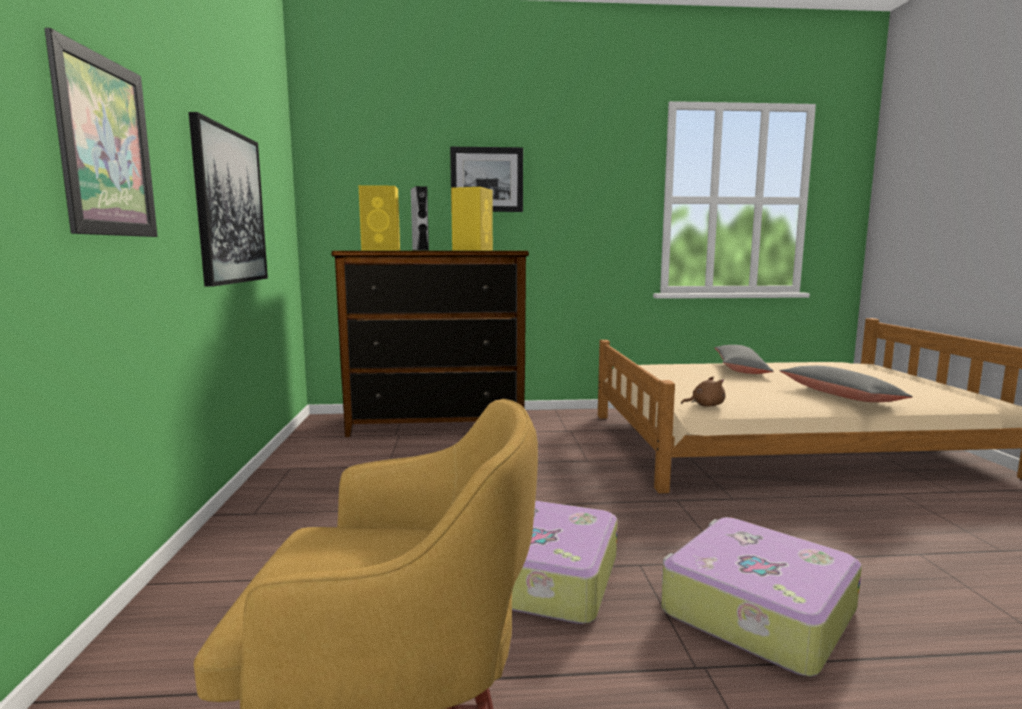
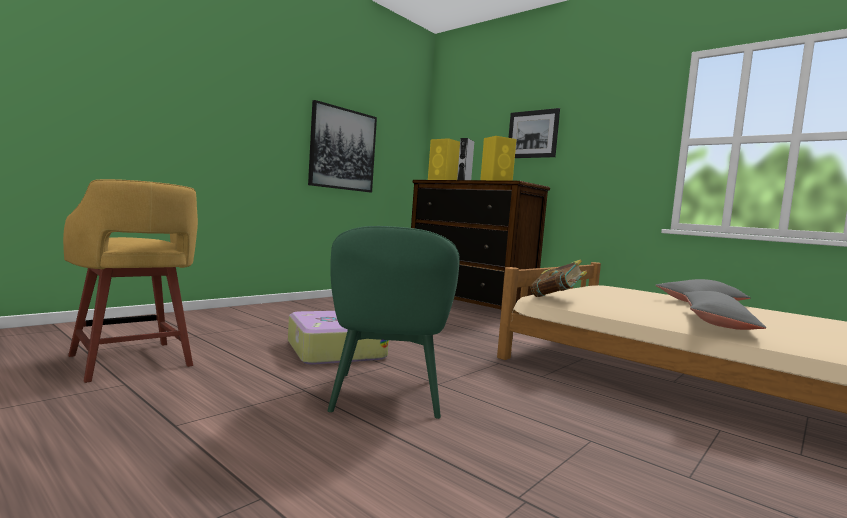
camera: 45 degrees right, 5 degrees down
(106, 147) = (243, 113): picture -> none
(705, 405) = (556, 298): brown plush toy -> book
(755, 611) = (386, 396): suitcase -> green armchair

